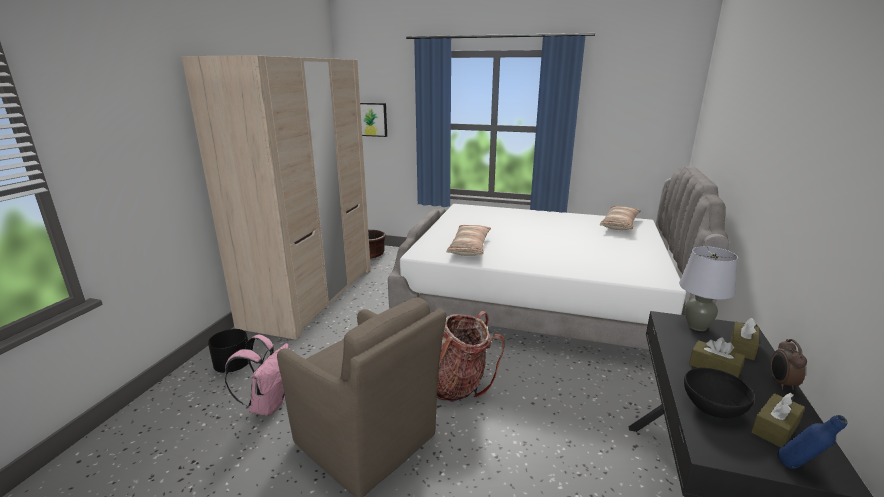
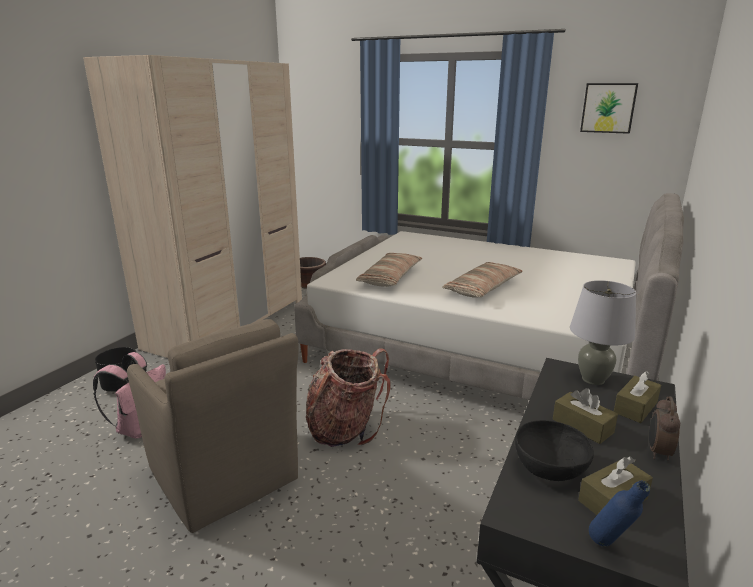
camera: 10 degrees right, 0 degrees up
(371, 119) = (316, 133): picture -> picture (608, 108)
(620, 224) = (587, 263): pillow -> pillow (483, 289)

